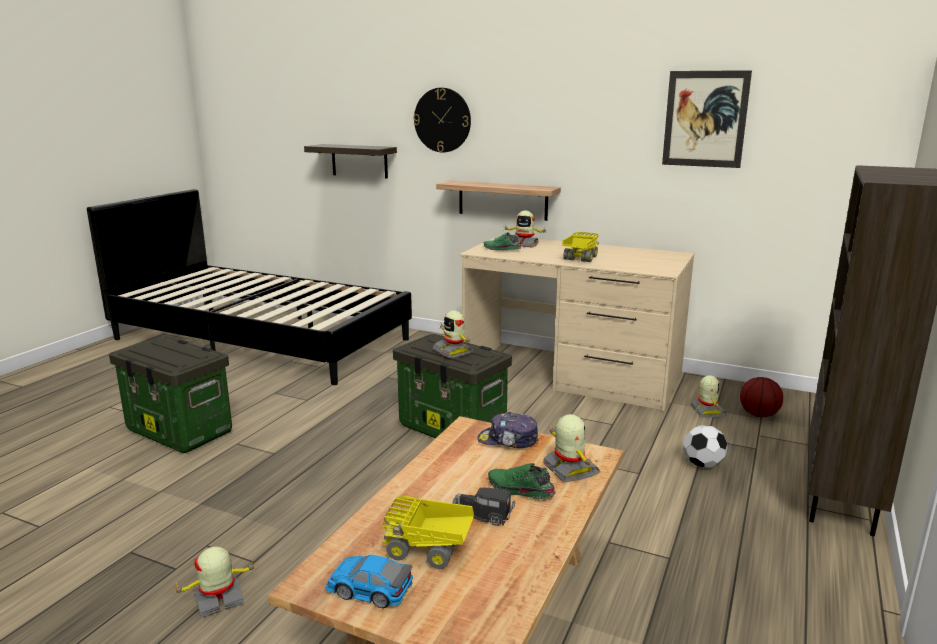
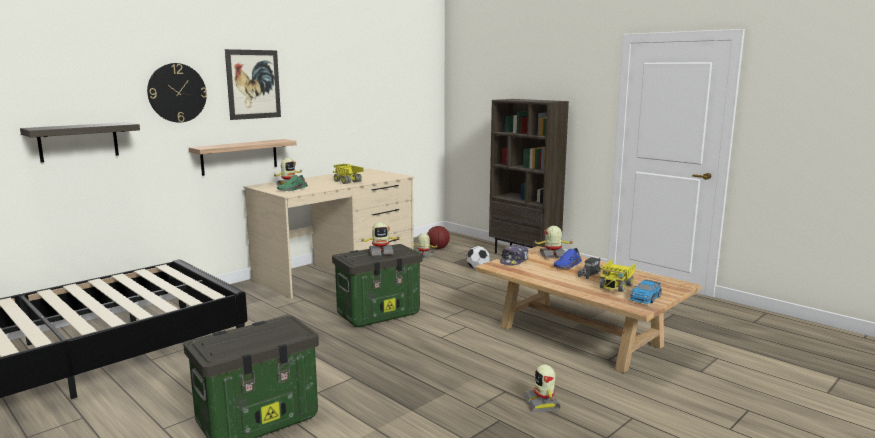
camera: 70 degrees left, 5 degrees down
(519, 490) = (568, 266): green shoe -> blue shoe
(705, 119) = (362, 83): picture -> picture (253, 84)

